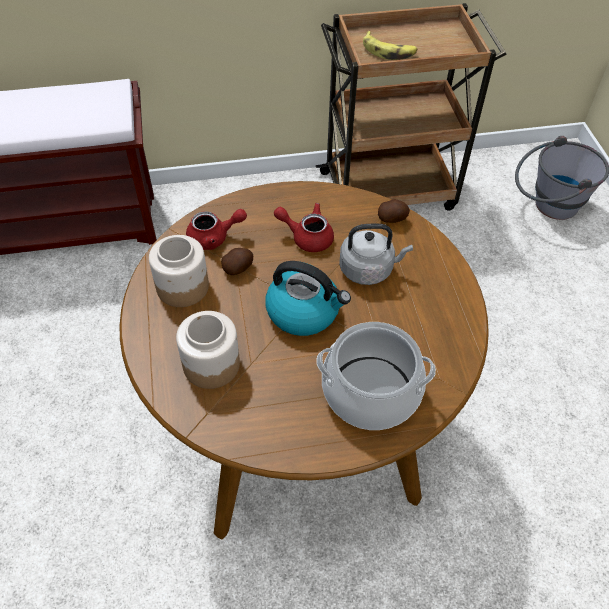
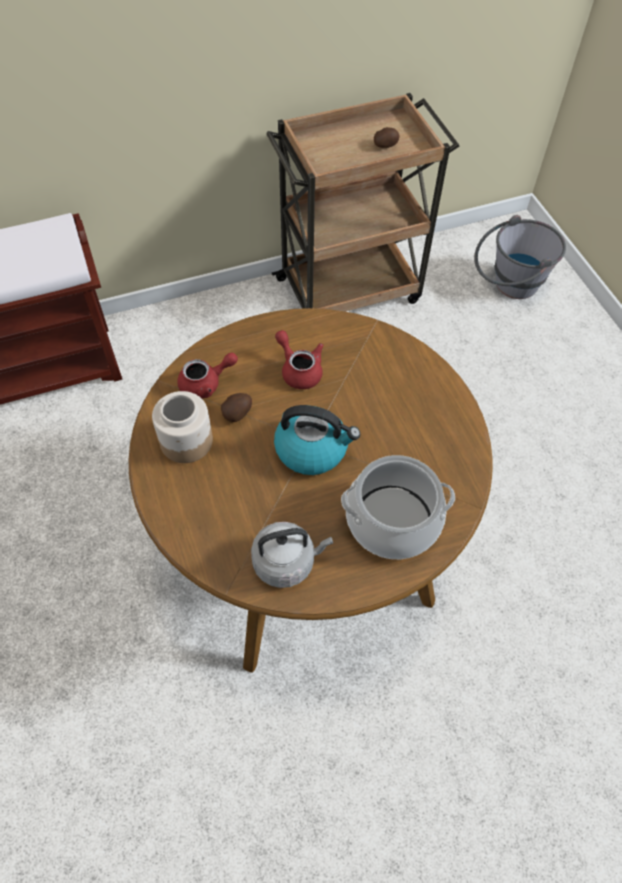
camera: 10 degrees left, 5 degrees up
(211, 364) = (233, 517): jar -> none
(307, 237) = (299, 370): red teapot -> red teapot turned 45 degrees clockwise
(369, 269) = (366, 396): grey kettle -> grey kettle (287, 562)
(388, 51) = (341, 155): banana -> none
(392, 219) = (379, 339): potato -> potato (385, 146)

